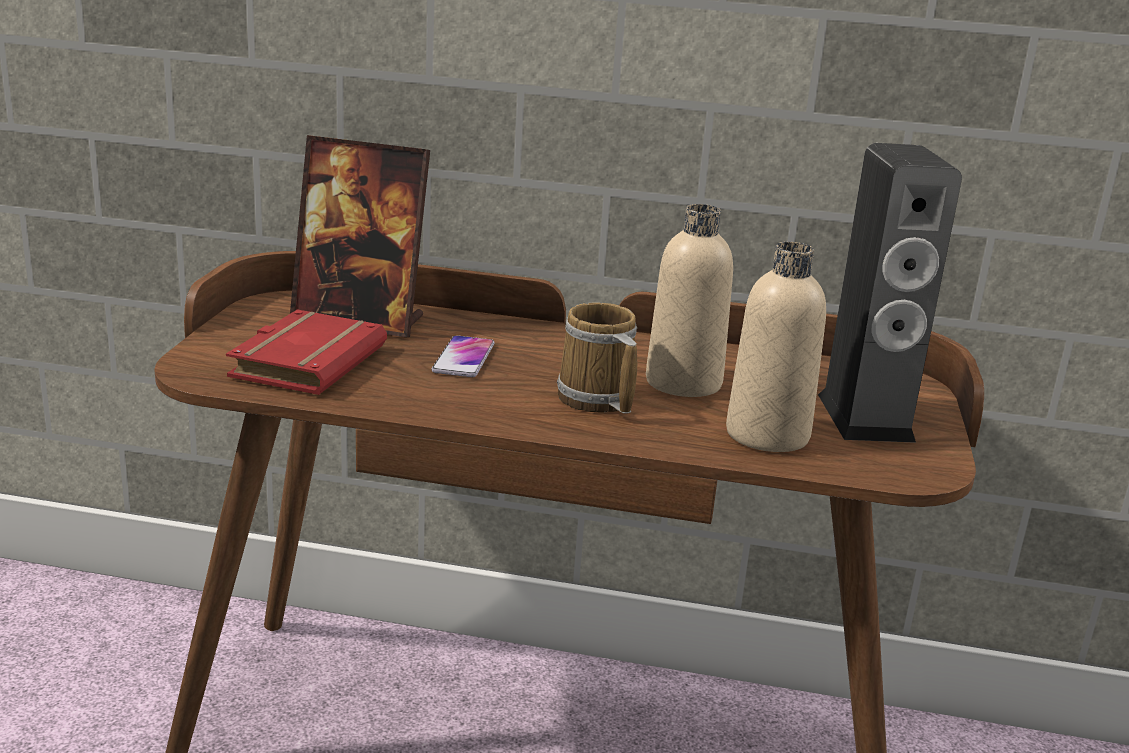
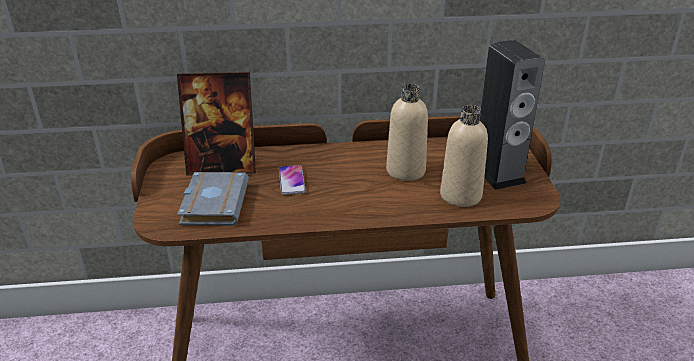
camera: 15 degrees left, 10 degrees up
(306, 361) = (213, 203): red book -> grey book
(596, 400) = (371, 193): mug -> none

